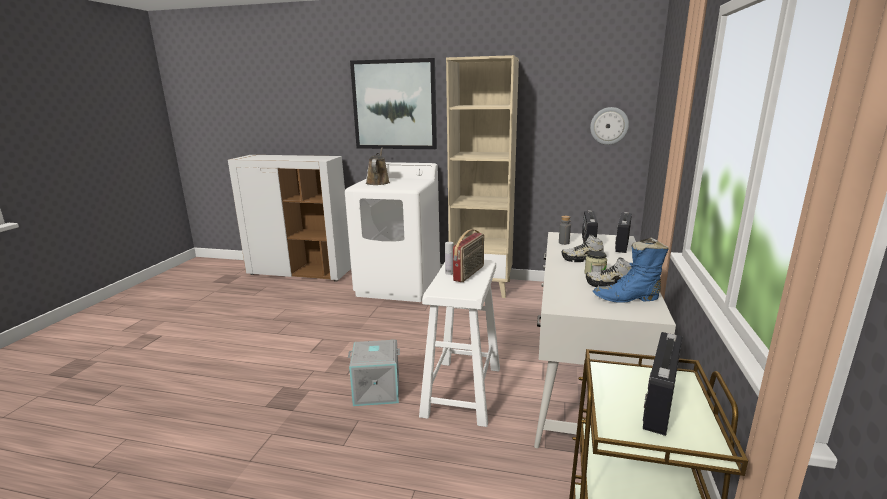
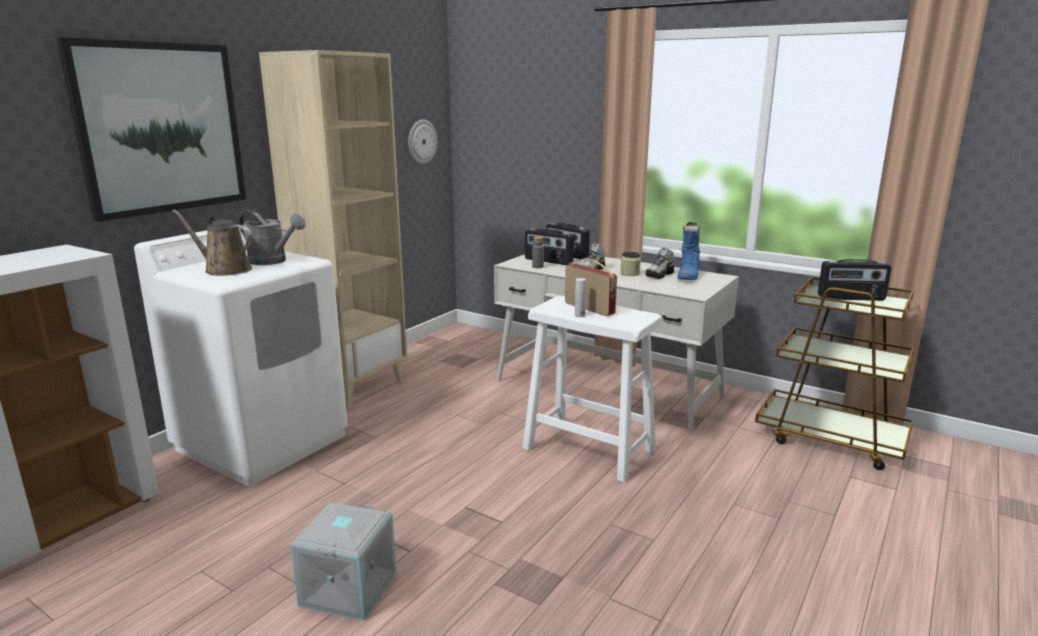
camera: 70 degrees left, 0 degrees up
(377, 390) = (554, 502): grey storage box -> grey storage box (347, 587)
(401, 184) = (273, 261): none -> grey watering can
(658, 404) = (851, 298): radio -> radio turned 45 degrees counterclockwise

